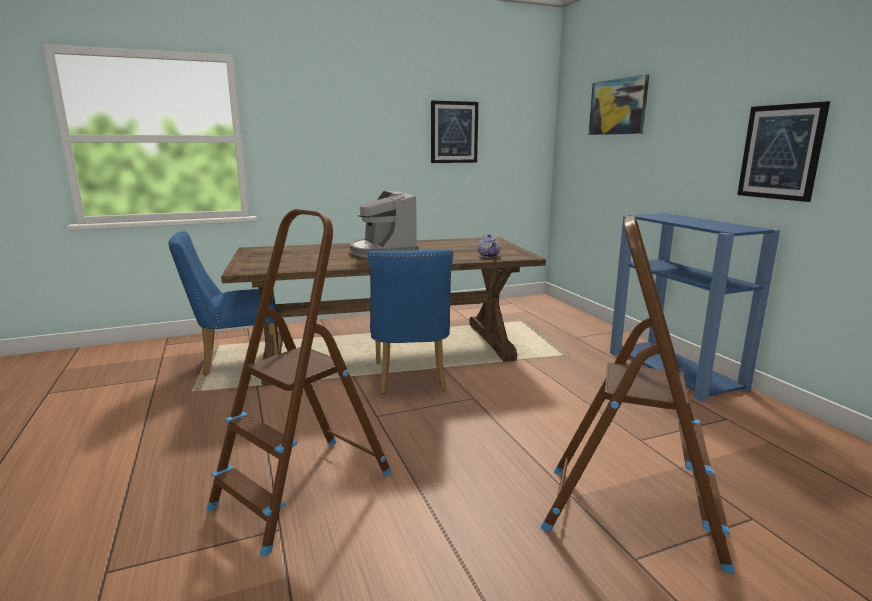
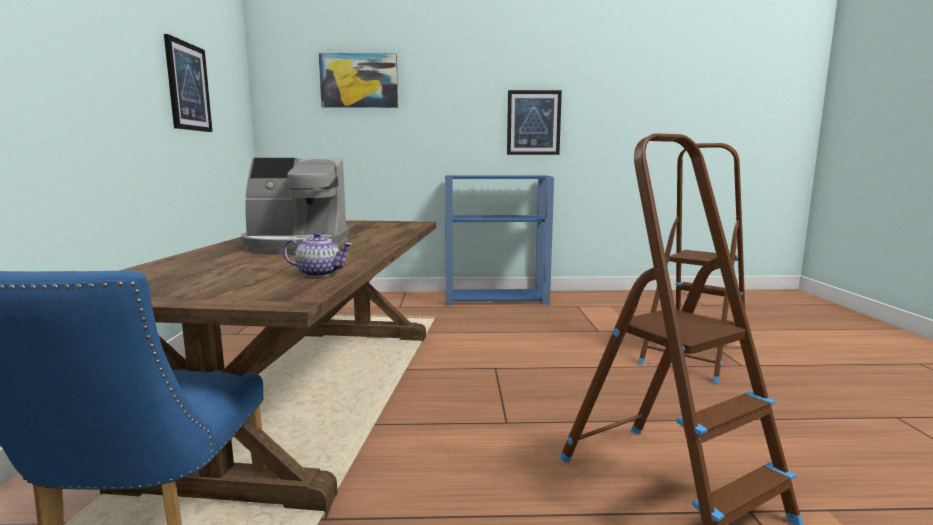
camera: 70 degrees left, 5 degrees down
(410, 379) = (423, 390): blue chair -> none
(489, 256) = (397, 227): teapot -> teapot (319, 273)

